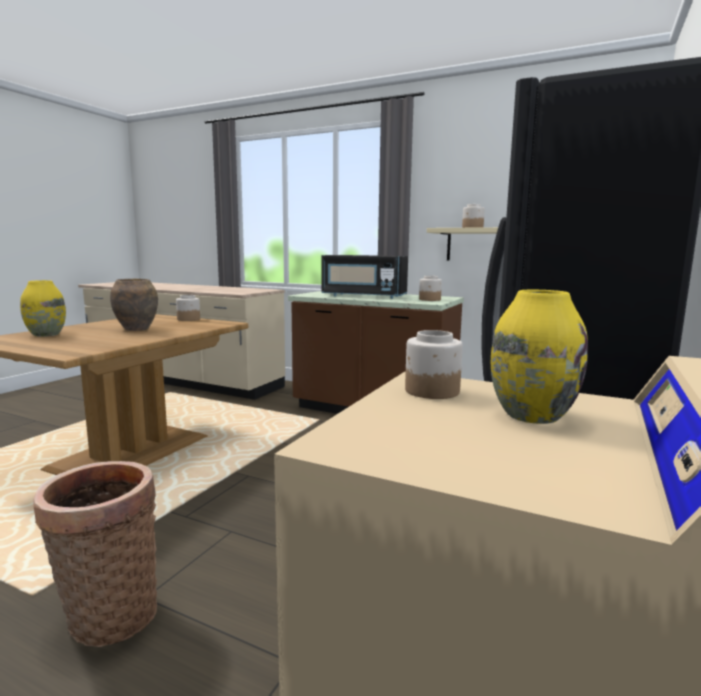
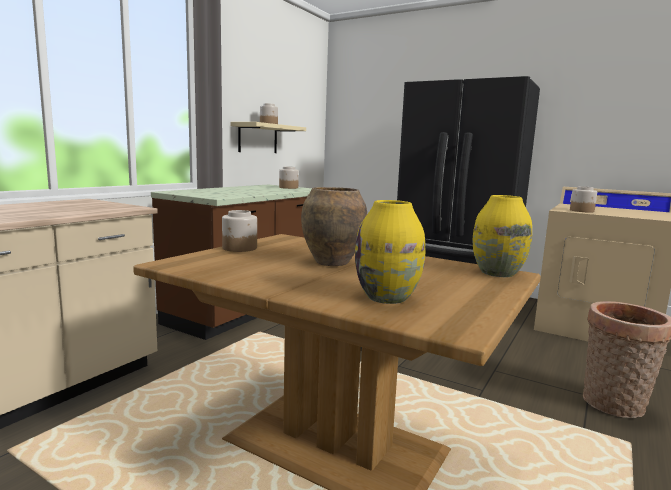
camera: 85 degrees left, 0 degrees up
(363, 296) = (248, 191): black microwave -> none
(531, 415) = (597, 208): yellow vase -> yellow vase (497, 273)

